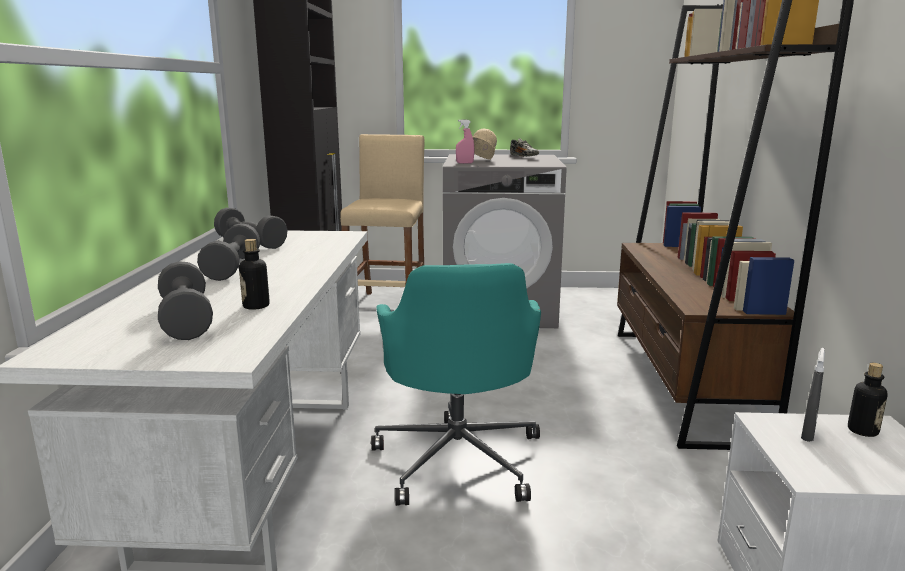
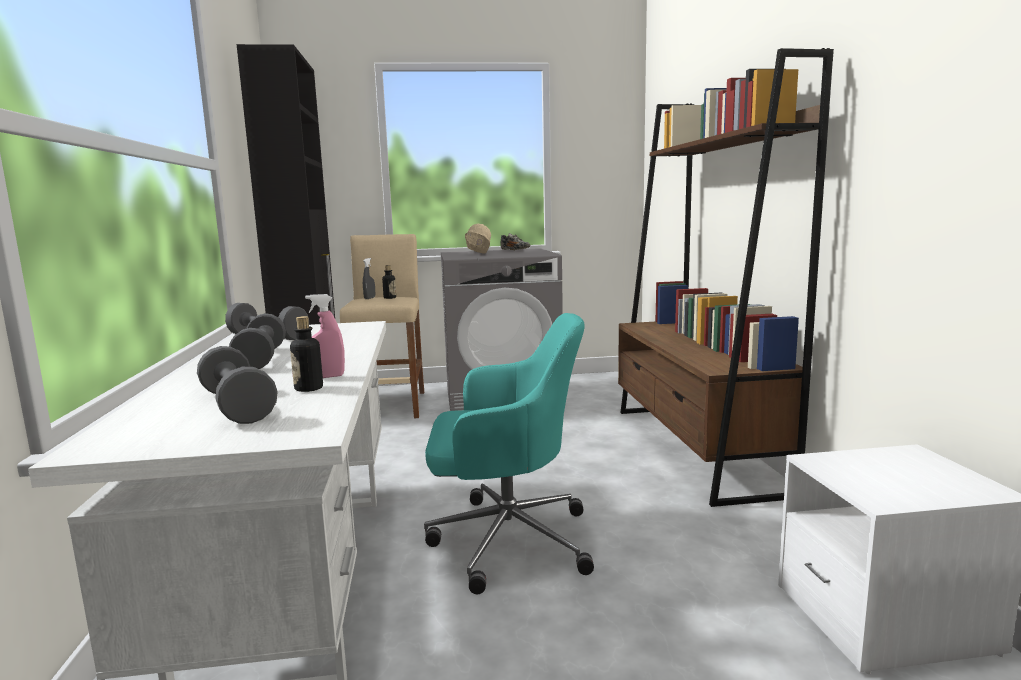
camera: 10 degrees left, 5 degrees down
(458, 458) = (506, 540): turquoise office chair -> turquoise office chair turned 75 degrees counterclockwise
(464, 163) = (463, 256): pink spray bottle -> pink spray bottle (327, 377)
(807, 435) = (859, 466): grey spray bottle -> grey spray bottle (369, 298)
(862, 431) = (902, 458): bottle -> bottle (390, 298)

